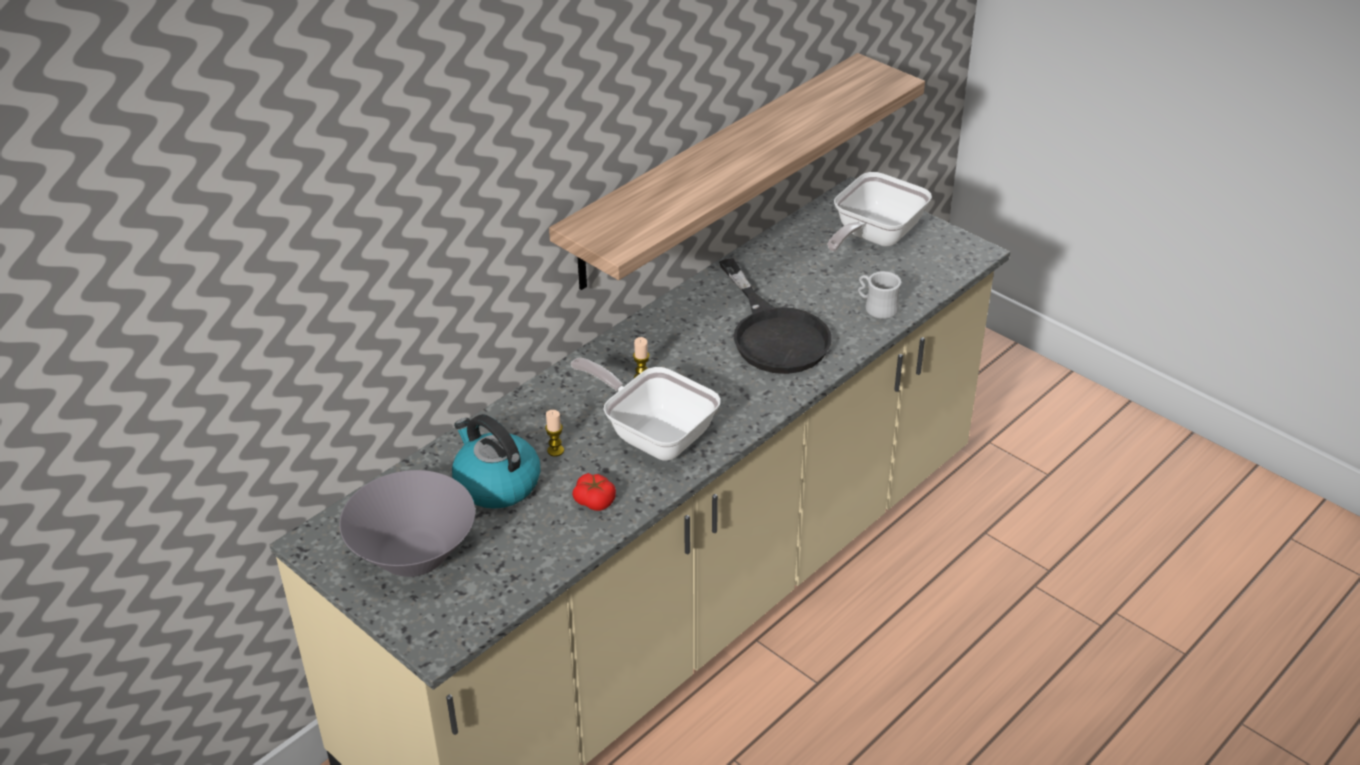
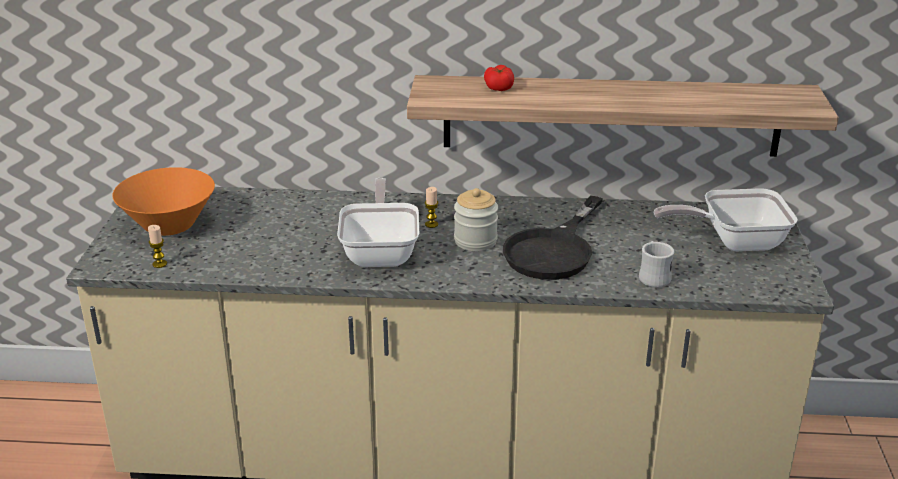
camera: 50 degrees right, 10 degrees down
(414, 555) = (169, 226): grey bowl -> orange bowl
(496, 483) = (263, 222): kettle -> none
(555, 450) = (319, 227): candle -> candle (159, 264)
(595, 500) = (289, 259): tomato -> tomato (499, 87)
(704, 368) = (475, 241): none -> jar

